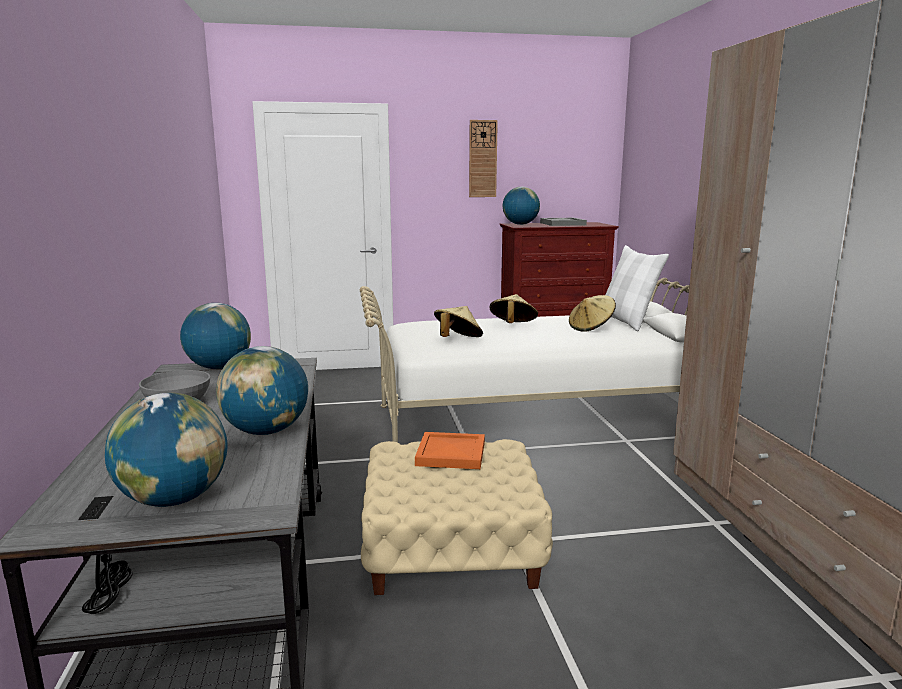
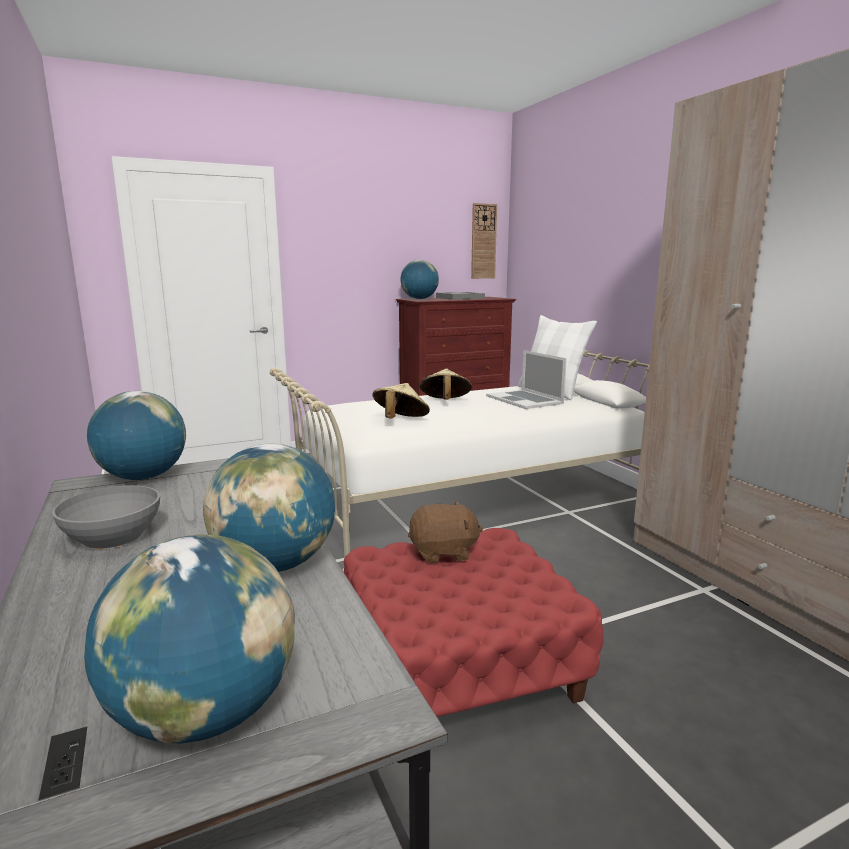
camera: 15 degrees left, 0 degrees up
(450, 453) = (443, 552): orange tray -> brown plush toy
(452, 546) = (460, 662): beige ottoman -> red ottoman
(482, 159) = (376, 231): wall clock -> wall clock (483, 241)
(591, 328) = (524, 399): beige hat -> laptop

